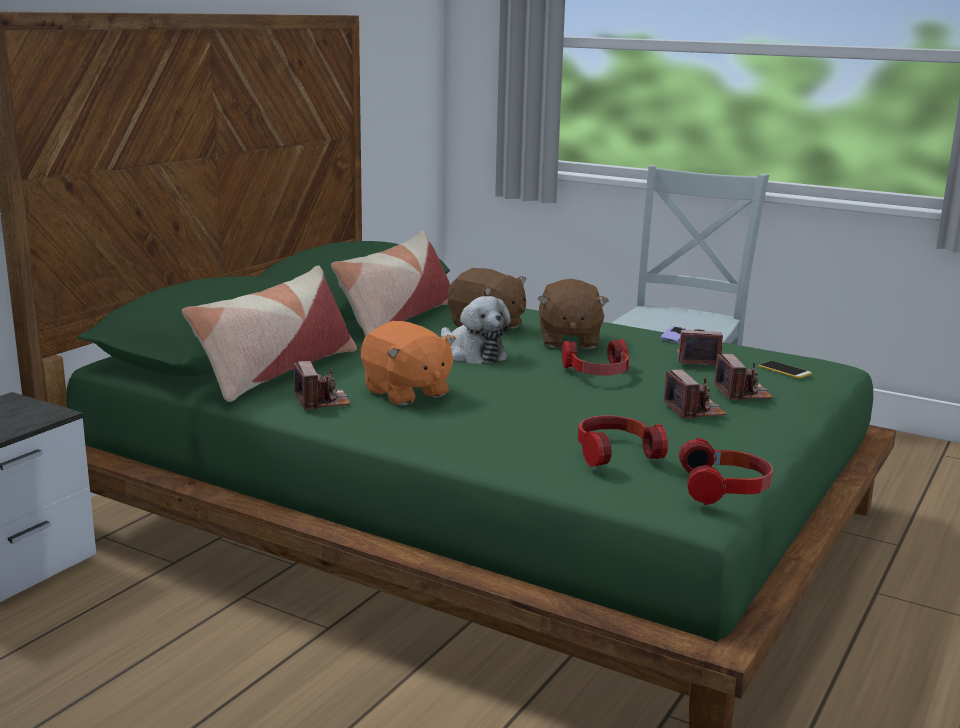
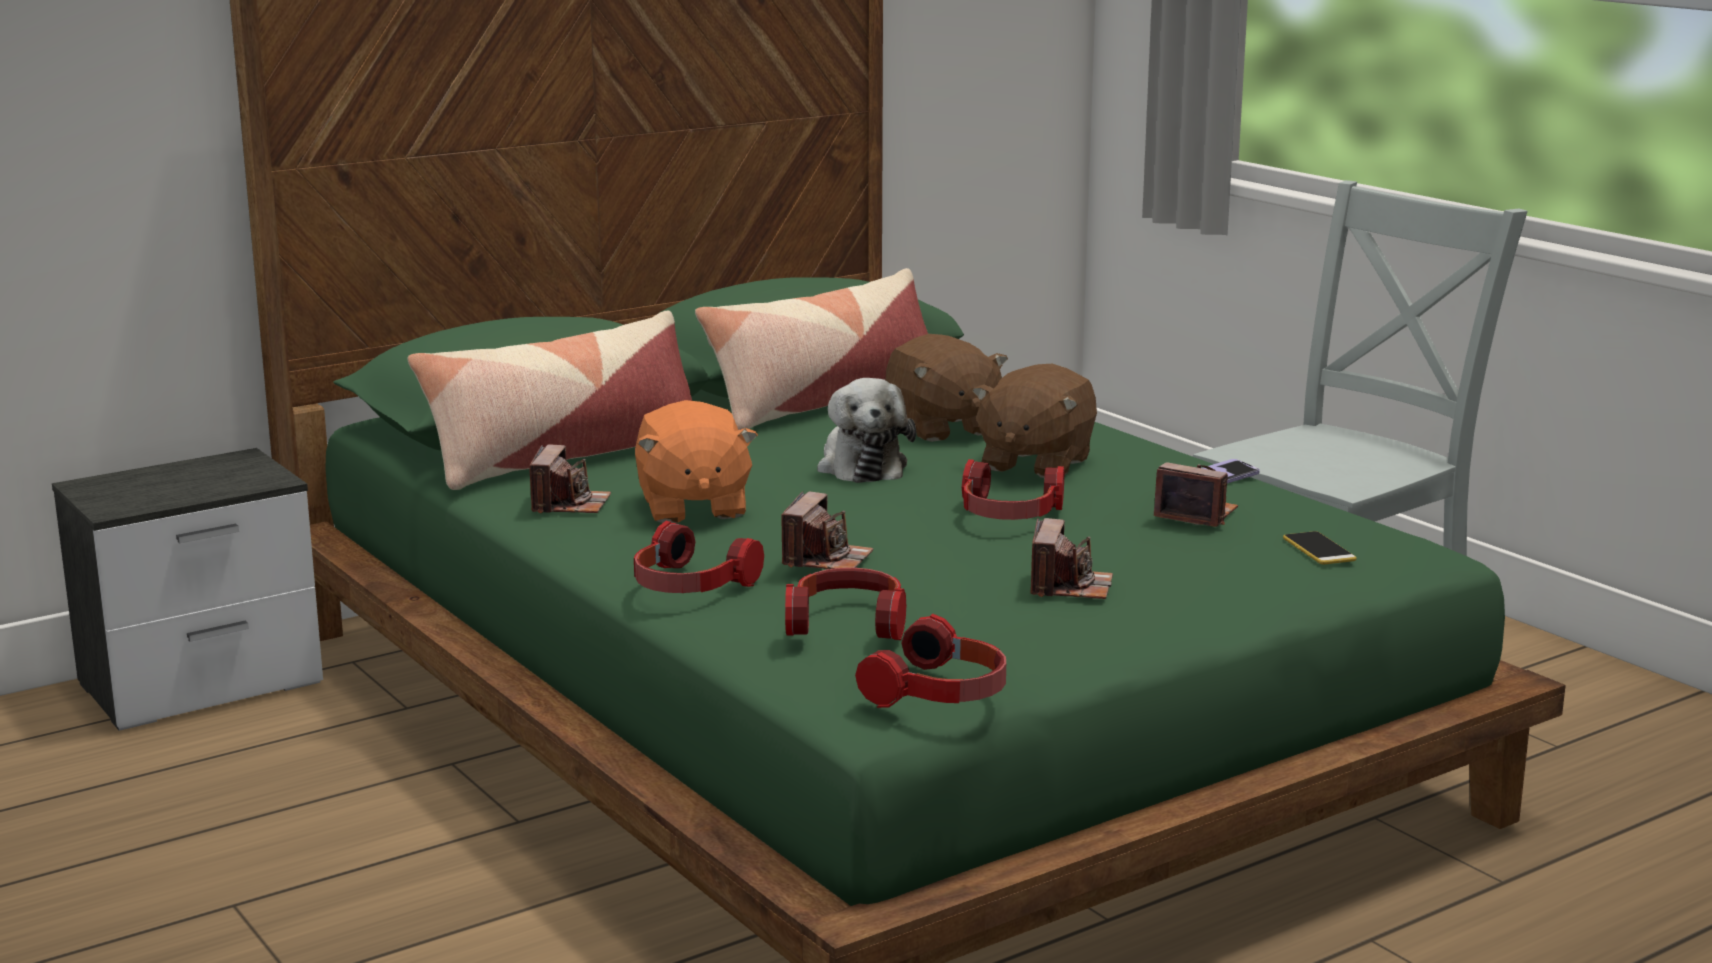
camera: 25 degrees right, 0 degrees up
(477, 444) = (689, 586): none -> headphones
(742, 393) = (1188, 573): camera -> camera (826, 559)

